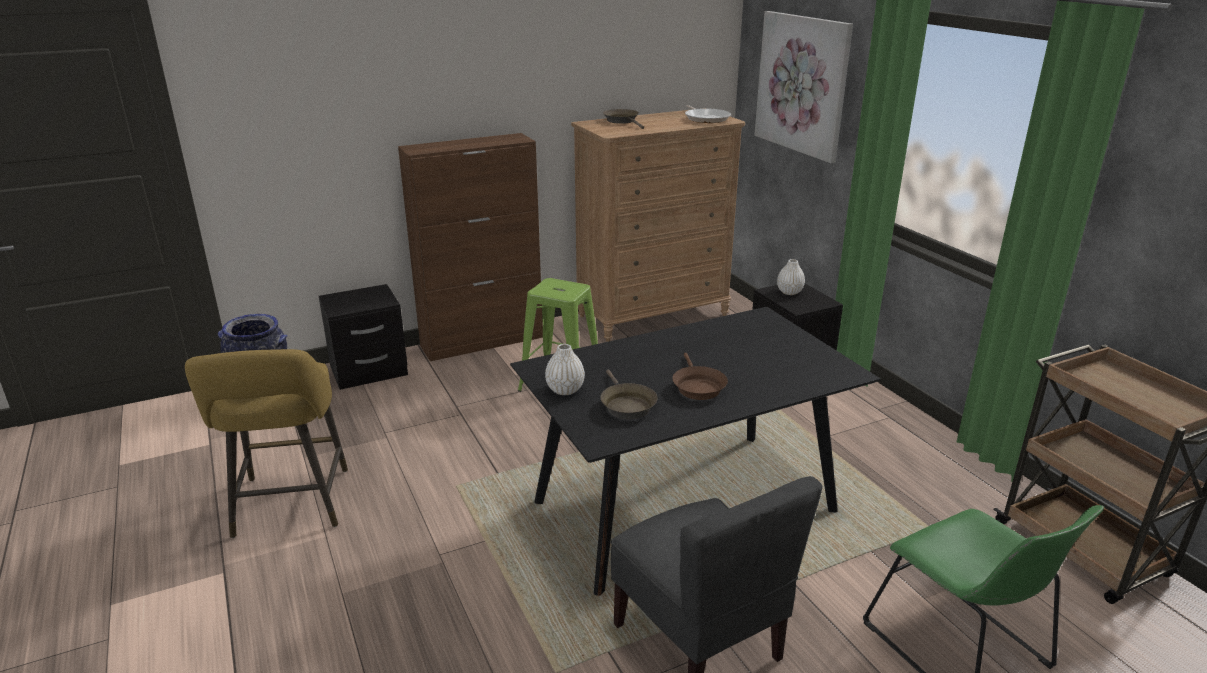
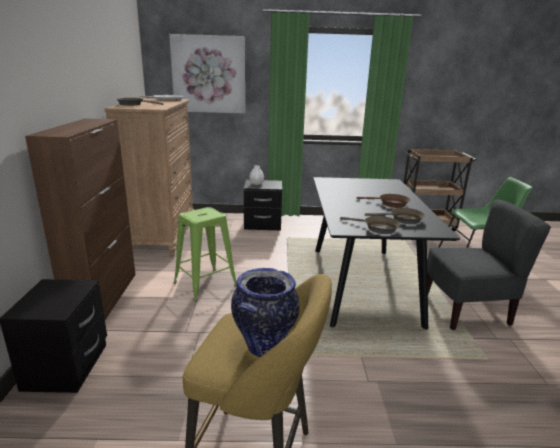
camera: 65 degrees left, 5 degrees down
(565, 390) = (377, 228): white vase -> brown frying pan

